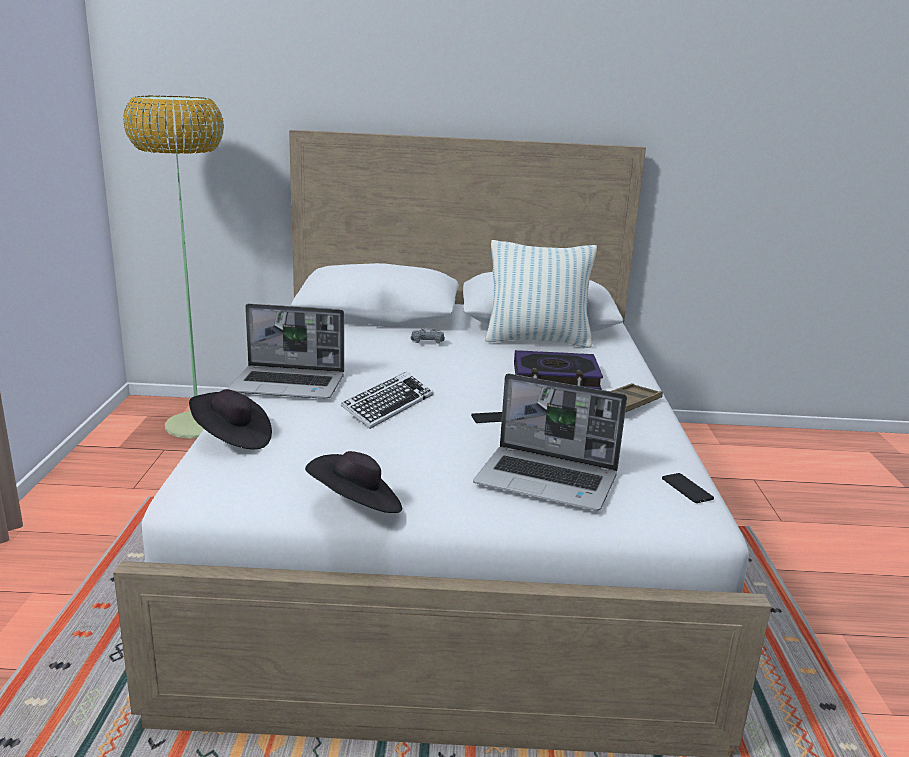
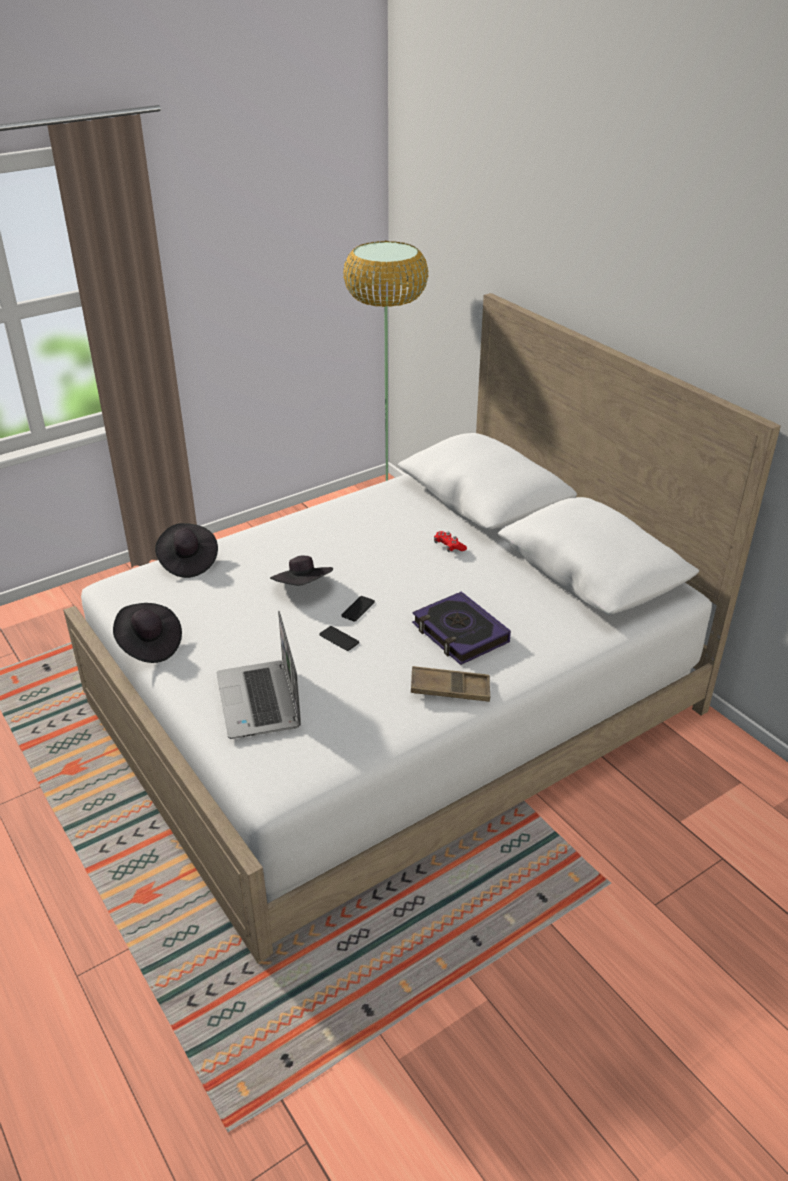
camera: 55 degrees right, 15 degrees up
(289, 385) = (290, 537): laptop -> none
(388, 406) = (303, 588): keyboard -> black hat
(427, 343) = (449, 547): grey game controller -> red game controller
(537, 340) = (538, 591): pillow -> none
(687, 489) = (315, 769): phone -> phone (358, 609)

